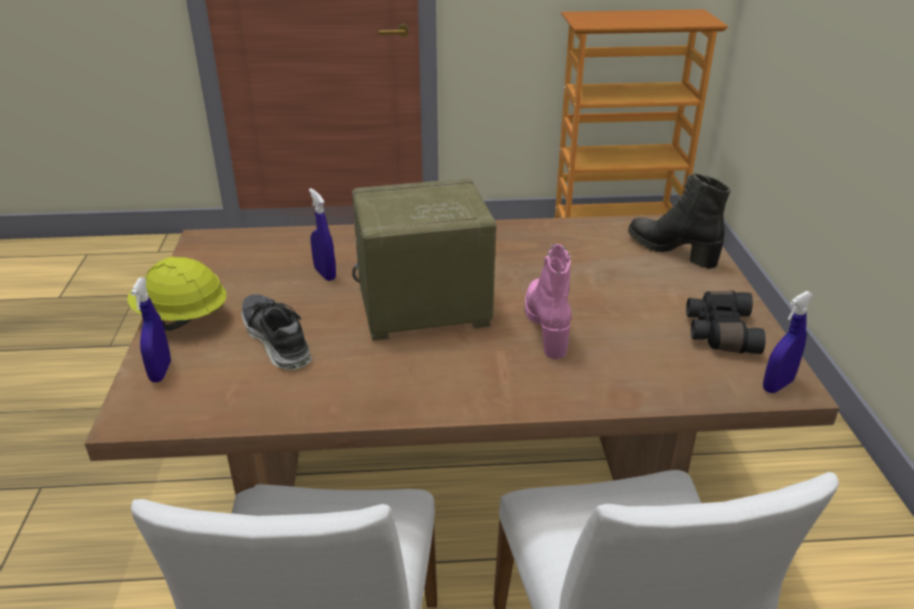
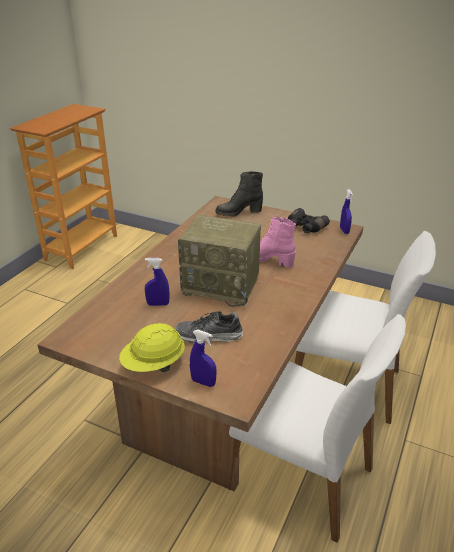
camera: 60 degrees left, 0 degrees up
(421, 309) = (222, 286): radio -> radio turned 90 degrees counterclockwise

